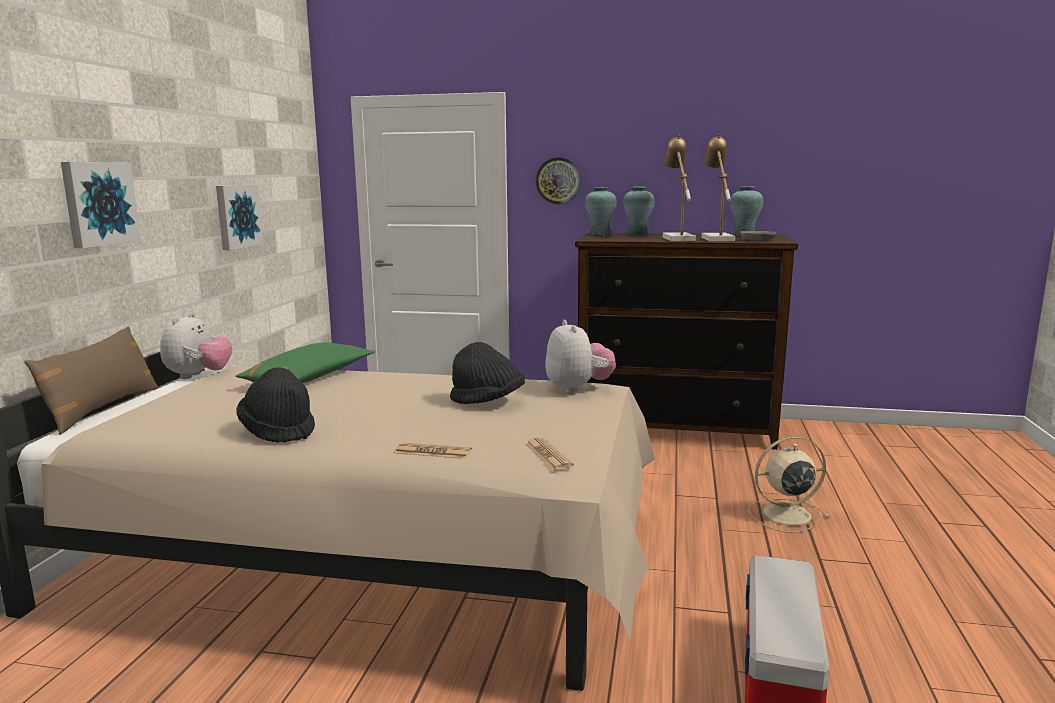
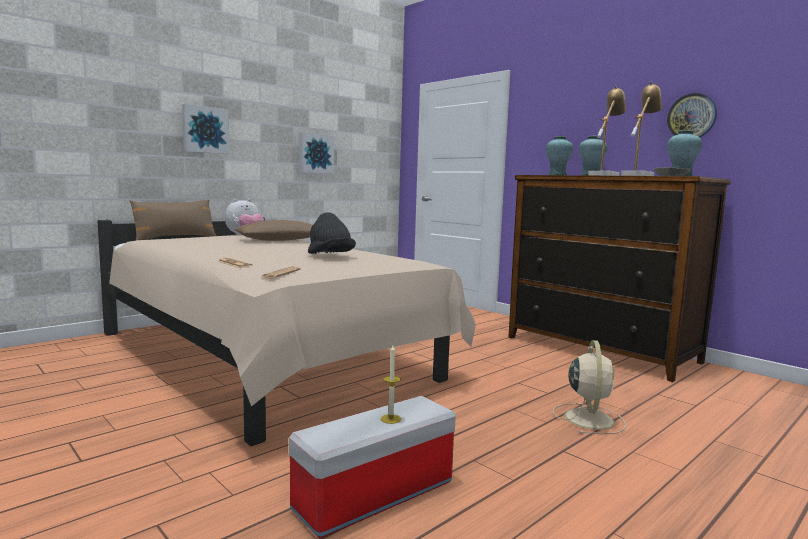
camera: 35 degrees right, 5 degrees down
(278, 431) = (201, 249): black hat -> none
(309, 378) = (281, 240): green pillow -> brown pillow
(558, 180) = (540, 135): wall clock -> wall clock (691, 116)
(578, 389) = (404, 261): plush toy -> none
(784, 515) = (588, 418): beige fan -> beige fan turned 75 degrees clockwise
(790, 595) = (390, 419): none -> candle

